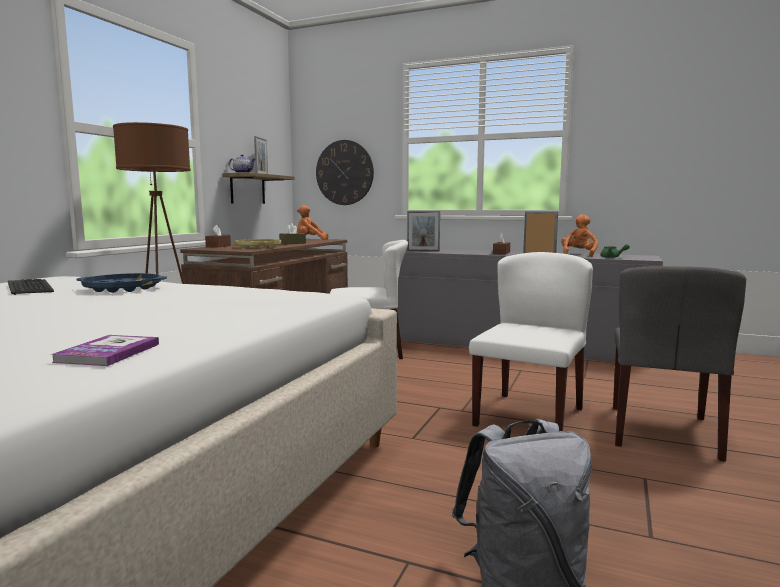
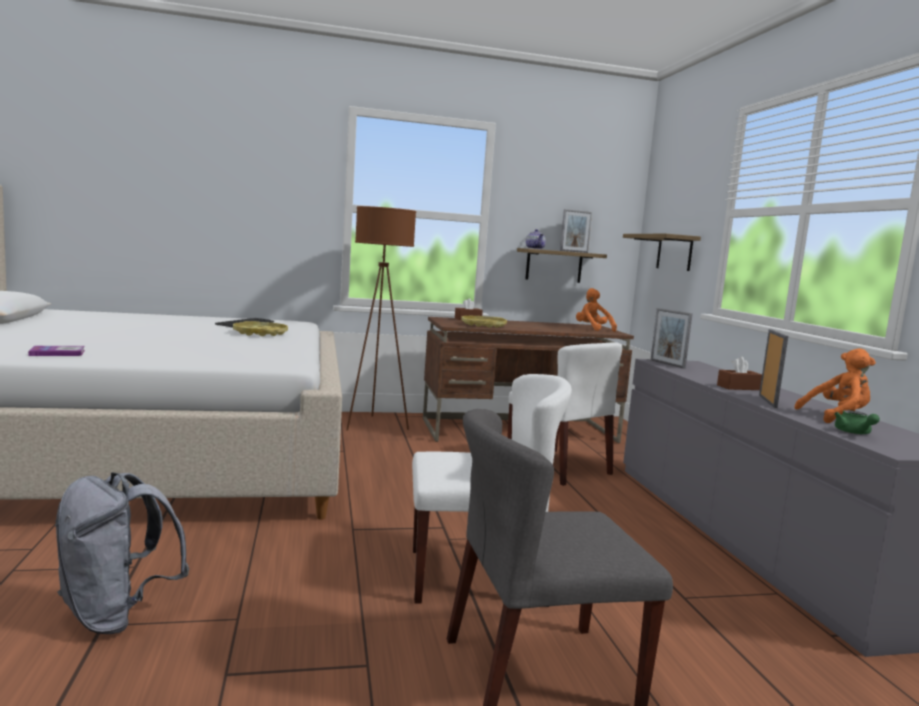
camera: 55 degrees right, 0 degrees up
(122, 288) = (260, 333): blue tray -> yellow tray
(292, 243) = (542, 328): brown tissue box -> none
(344, 172) = (674, 253): wall clock -> shelf

